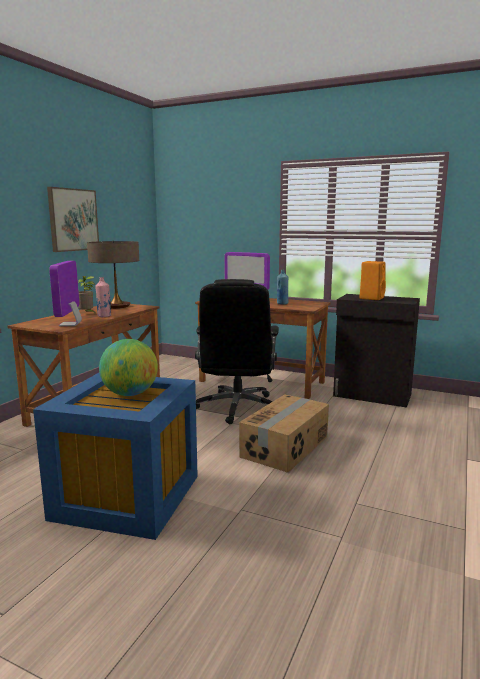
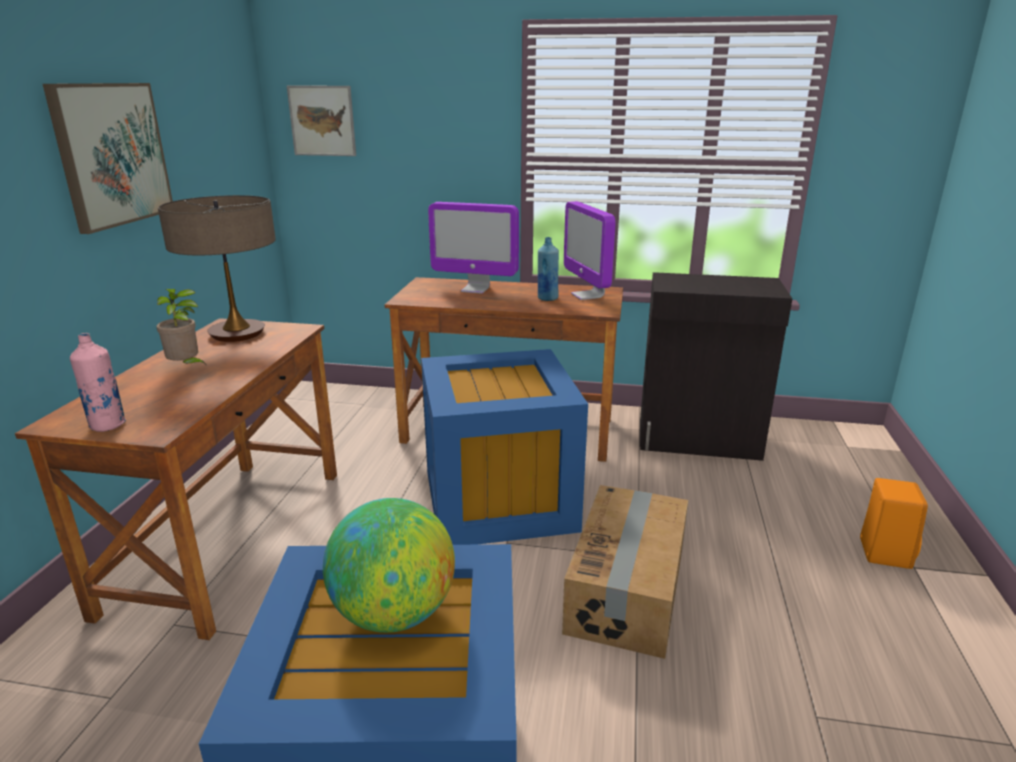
camera: 15 degrees left, 10 degrees up
(70, 324) = (170, 413): monitor -> monitor (587, 295)
(104, 316) = (230, 373): pink bottle -> pink bottle (108, 425)
(182, 214) = (322, 121): none -> picture
(237, 408) = (497, 502): black office chair -> blue storage box
(371, 298) = (707, 284): orange speaker -> orange speaker (884, 552)

